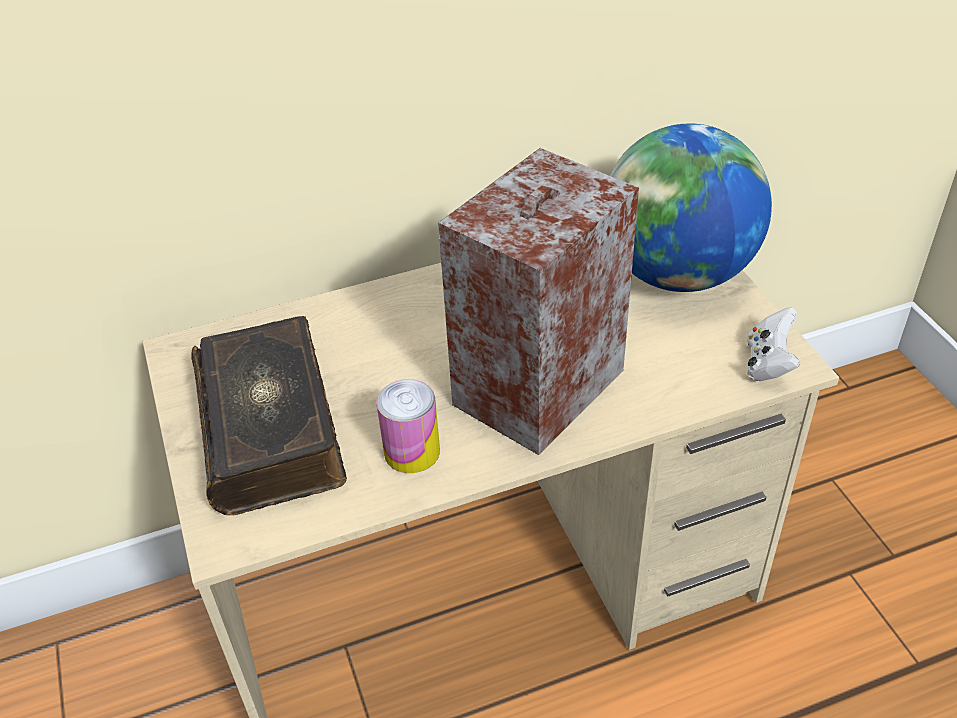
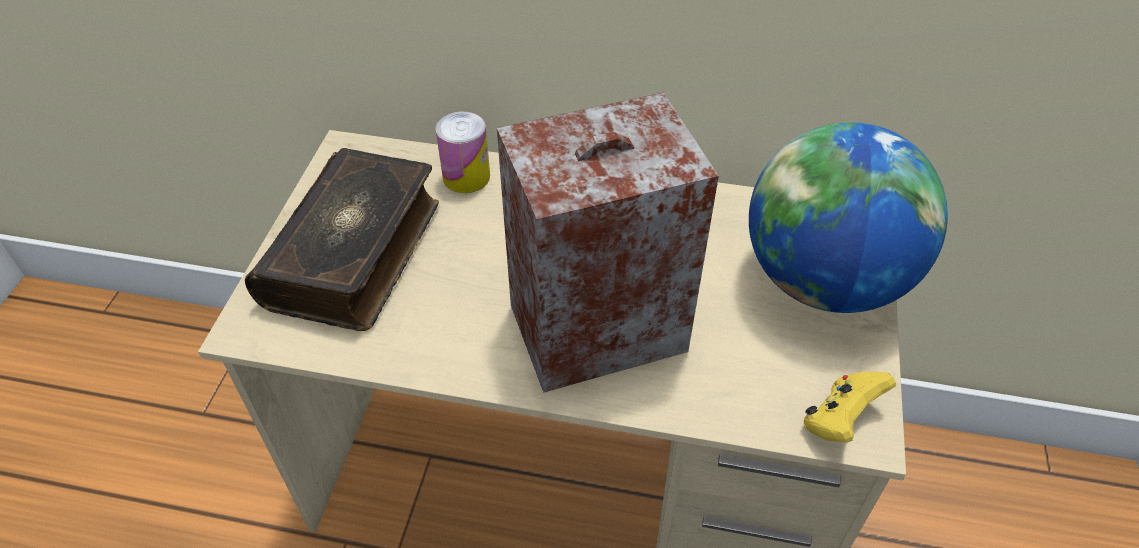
camera: 30 degrees right, 5 degrees up
(412, 451) = (443, 330): can -> can (466, 176)
(768, 363) = (839, 419): white game controller -> yellow game controller

